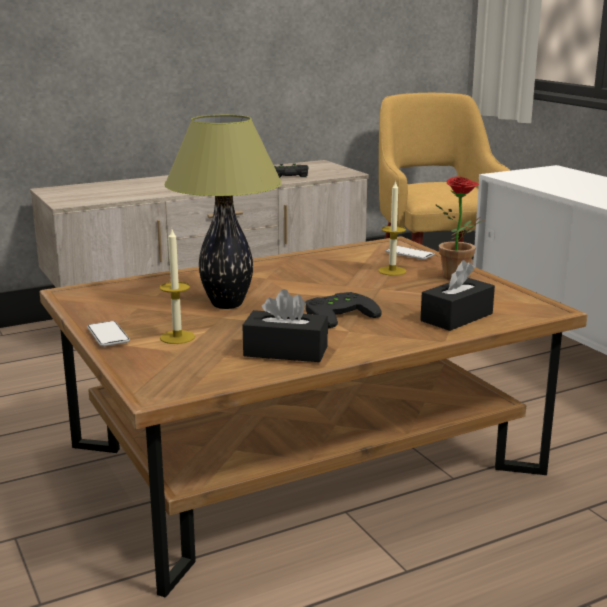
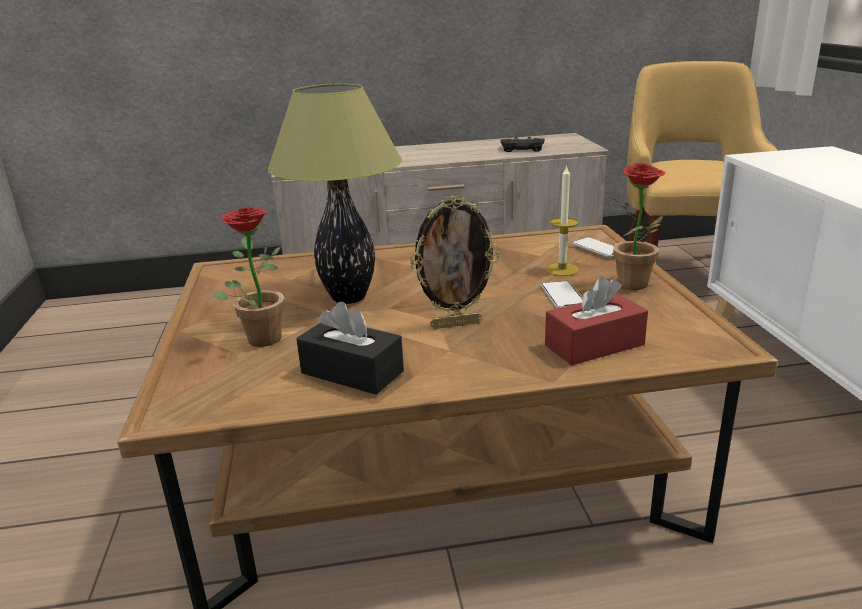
camera: 20 degrees right, 5 degrees up
(108, 335) = (197, 325): phone -> phone (562, 296)
(177, 337) = (261, 336): candle -> potted plant
(338, 314) = (456, 324): black game controller -> picture frame
(456, 317) = (594, 345): black tissue box -> red tissue box

